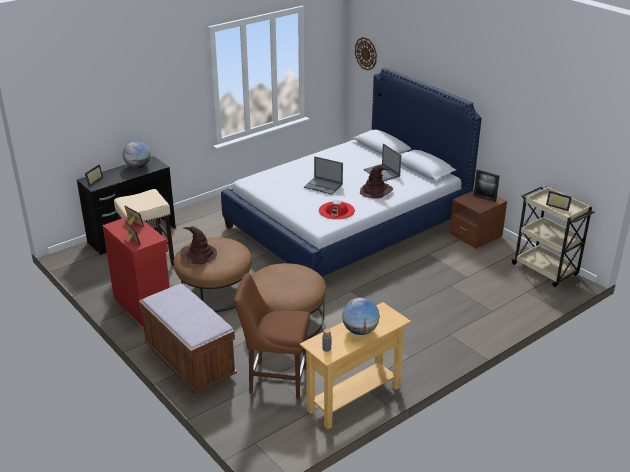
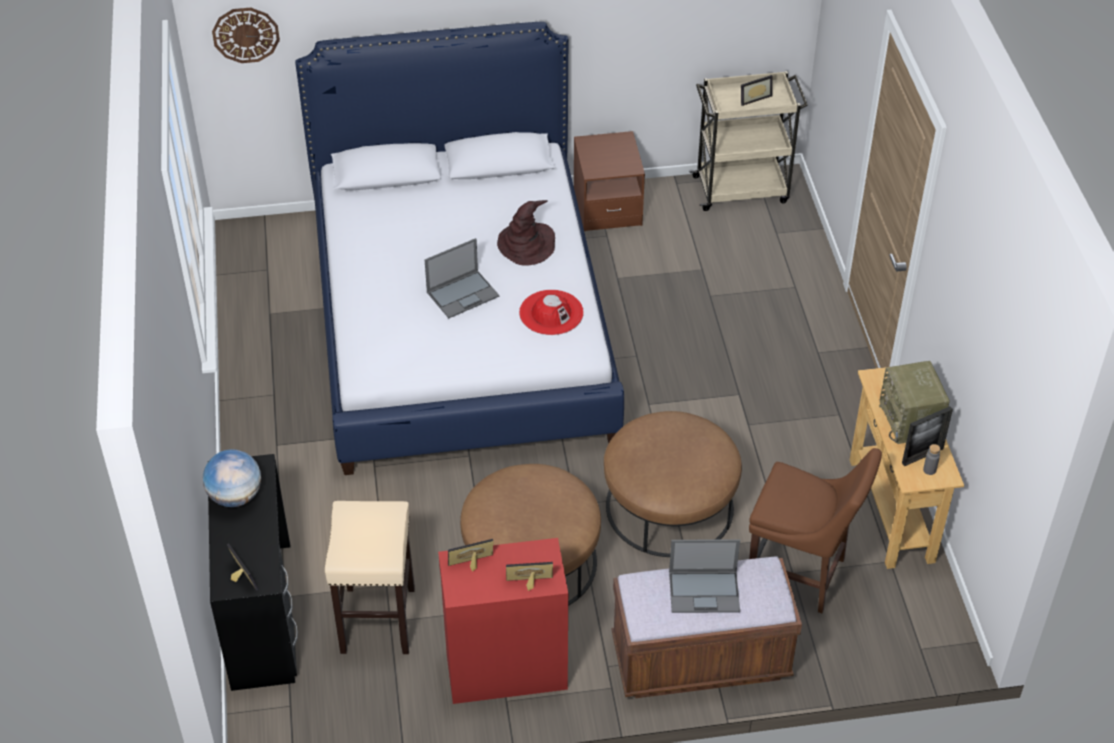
camera: 60 degrees left, 15 degrees up
(199, 255) = (526, 528): brown hat -> none
(275, 379) = (801, 575): brown chair -> brown chair turned 105 degrees counterclockwise
(360, 331) = (910, 421): globe -> radio
(382, 173) = (475, 212): laptop -> laptop (705, 591)
(484, 198) = (609, 148): picture frame -> picture frame (922, 456)

